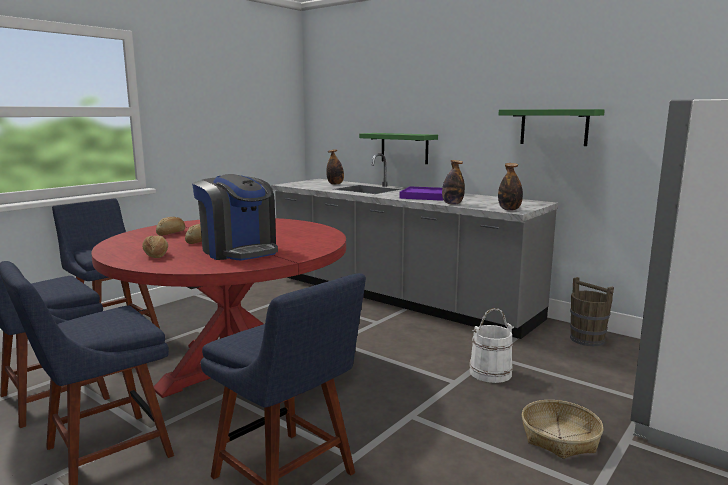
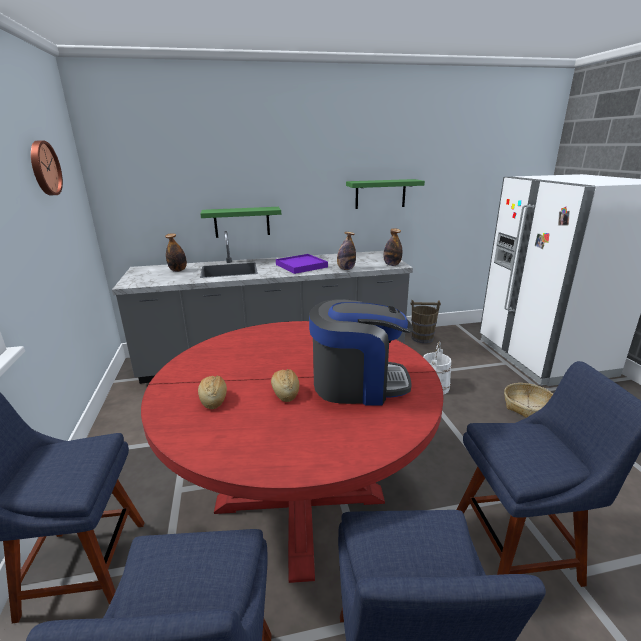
camera: 50 degrees left, 10 degrees up
(156, 255) = (318, 436): bread -> none
(244, 87) = (44, 168): none -> wall clock

